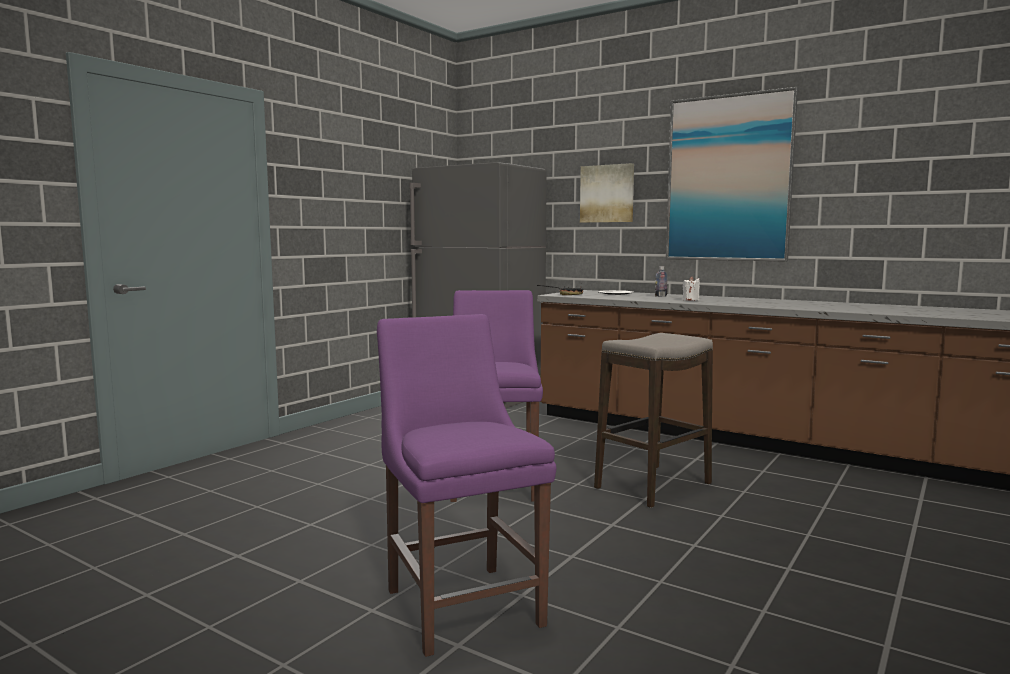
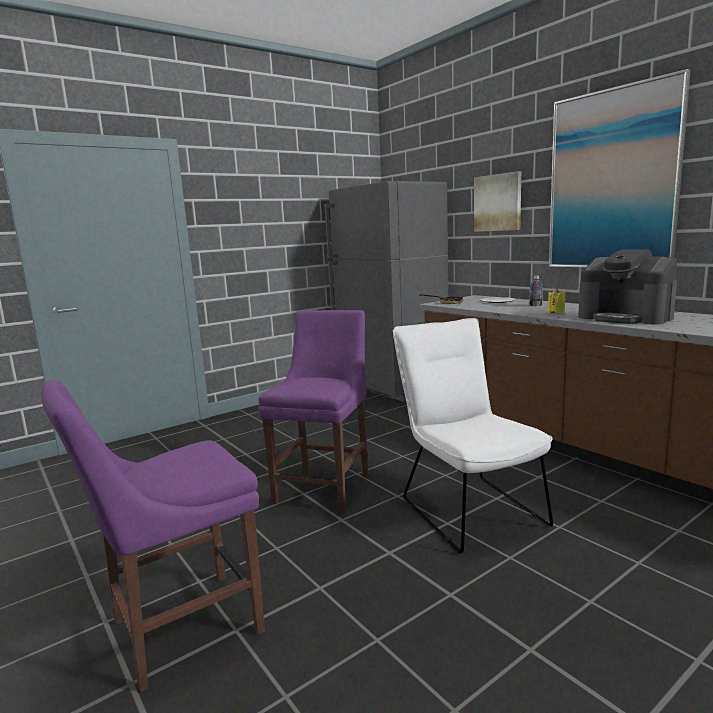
camera: 20 degrees right, 5 degrees up
(461, 603) = (178, 629): purple chair -> purple chair turned 120 degrees counterclockwise
(652, 486) = (467, 507): stool -> white chair
(690, 300) = (556, 312): white candle -> yellow candle
(759, 303) = (625, 317): none -> coffee machine

